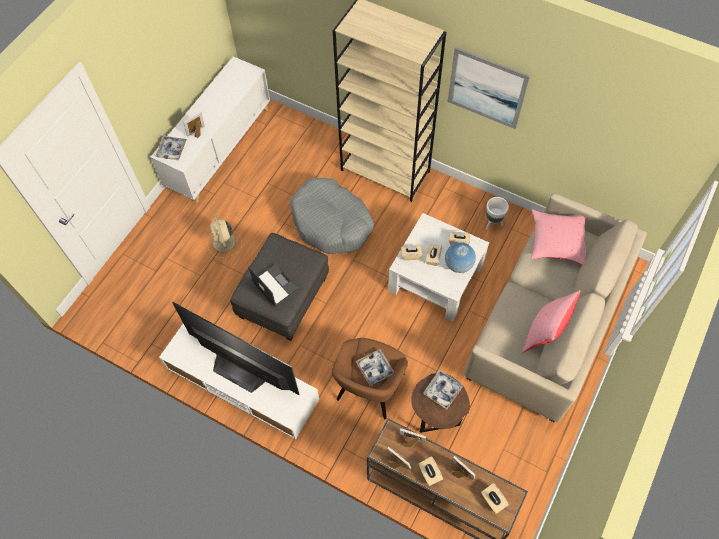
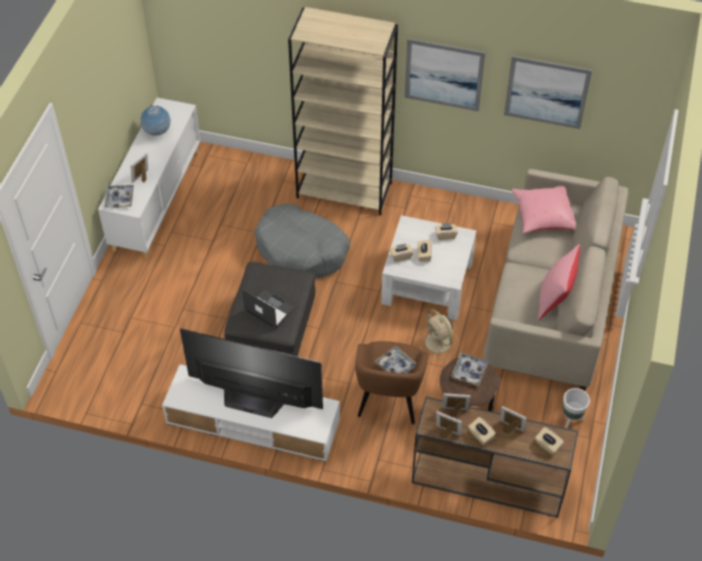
camera: 15 degrees left, 10 degrees down
(224, 243) = (191, 291): beige fan -> beige fan (438, 343)
(458, 265) = (451, 257): globe -> globe (157, 132)
(493, 223) = (471, 220): white planter -> white planter (571, 420)
(585, 126) = (547, 92): none -> picture

